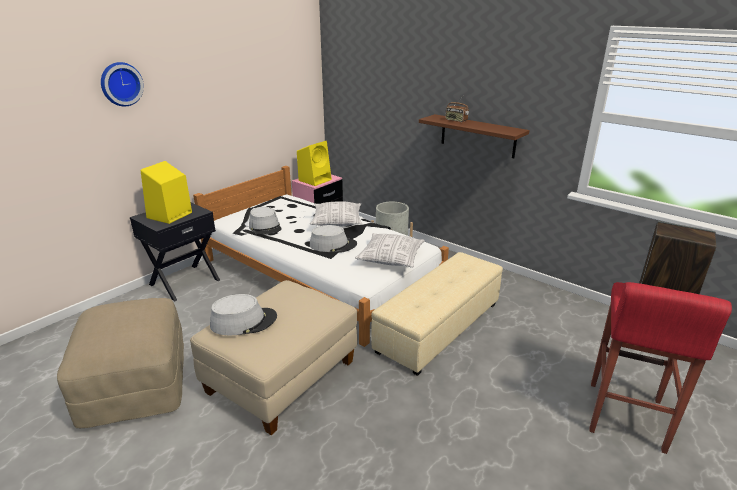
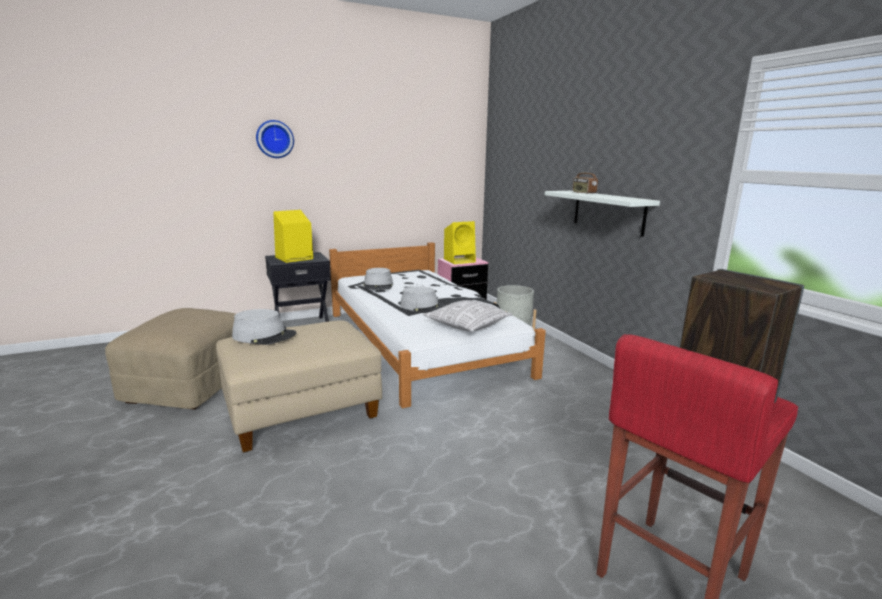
camera: 25 degrees right, 10 degrees down
(337, 222) = (448, 292): pillow -> none
(438, 327) = (497, 411): beige ottoman -> none
(477, 136) = (608, 212): brown shelf -> white shelf

